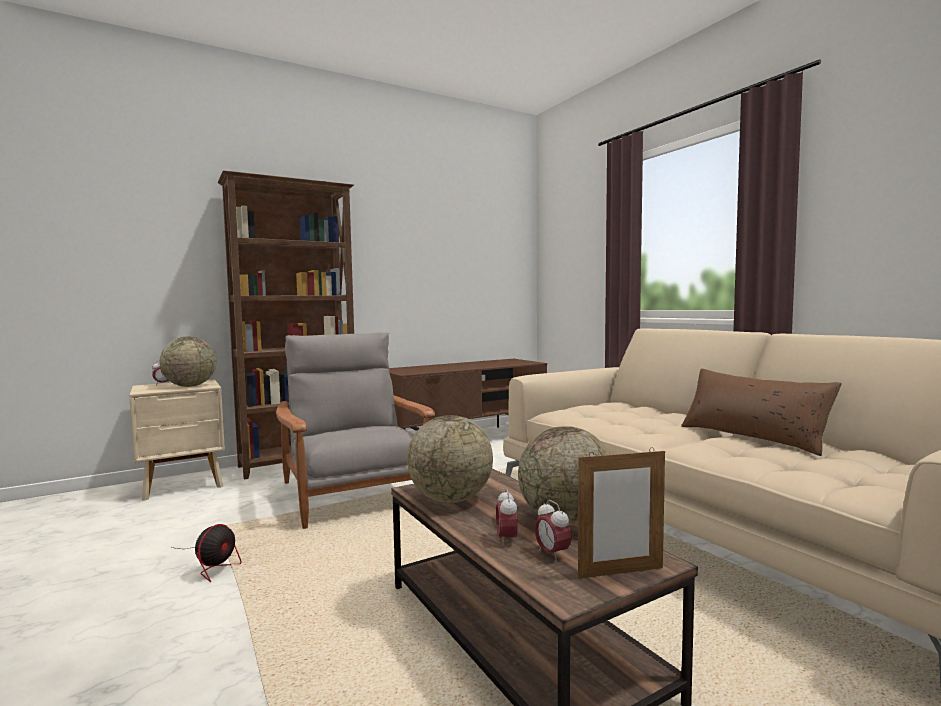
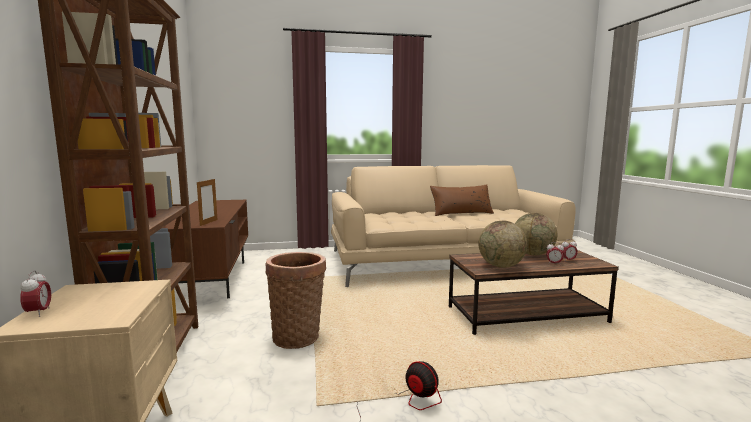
camera: 70 degrees left, 5 degrees up
(190, 386) = (119, 294): globe -> none
(353, 494) = (298, 336): grey armchair -> basket
(620, 572) = (581, 256): picture frame -> picture frame (208, 222)

